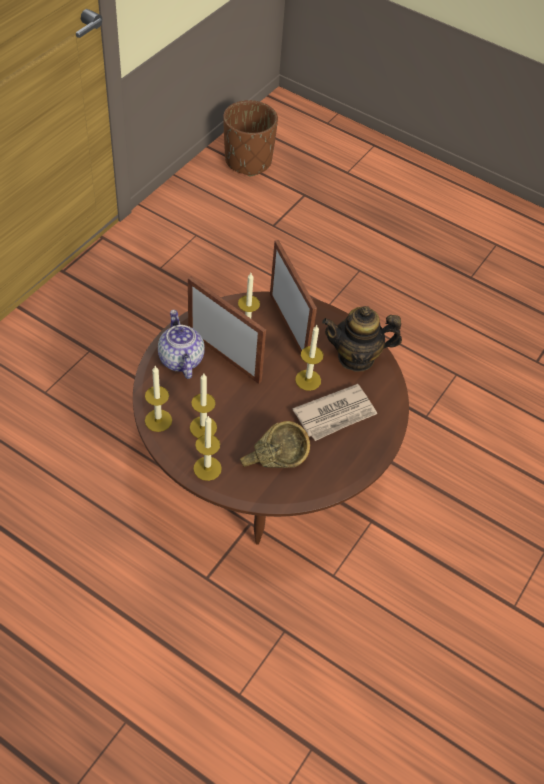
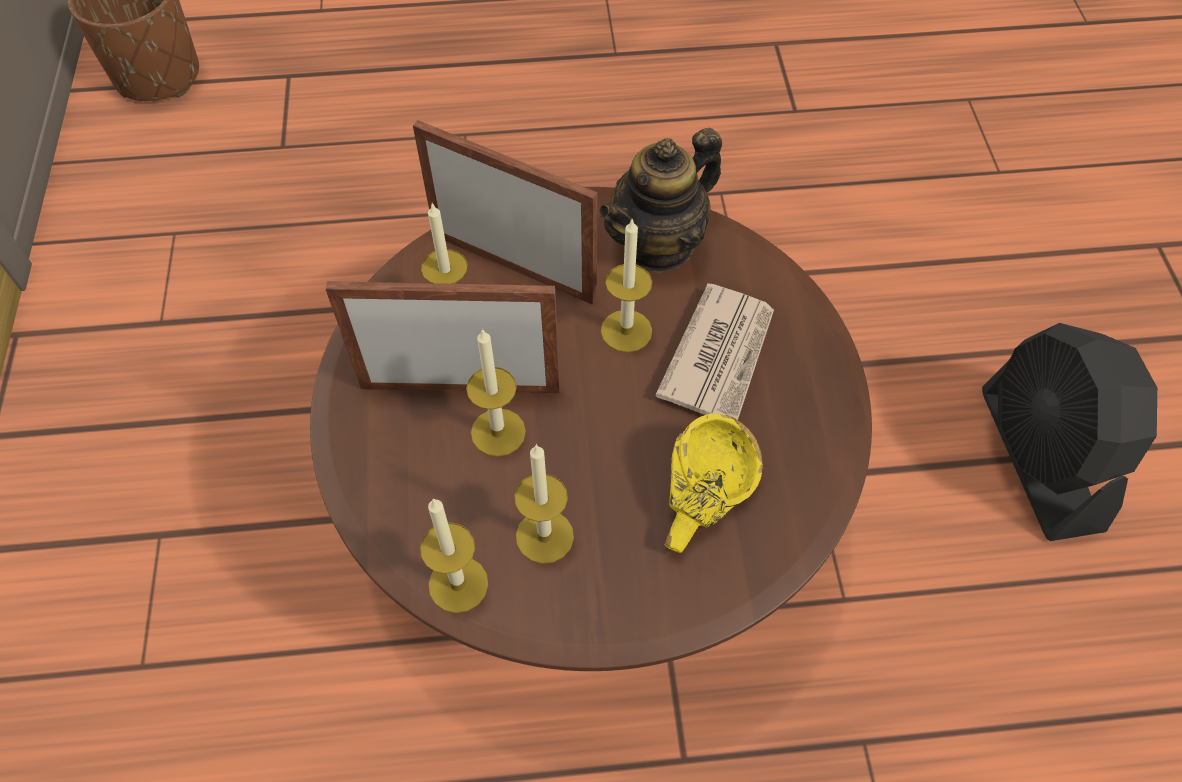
camera: 35 degrees left, 5 degrees up
(180, 359) = (392, 446): teapot -> none
(207, 468) = (621, 603): candle -> candle (498, 432)
(274, 459) = (706, 500): brown bowl -> yellow bowl
(488, 593) = (1039, 459): none -> black fan

